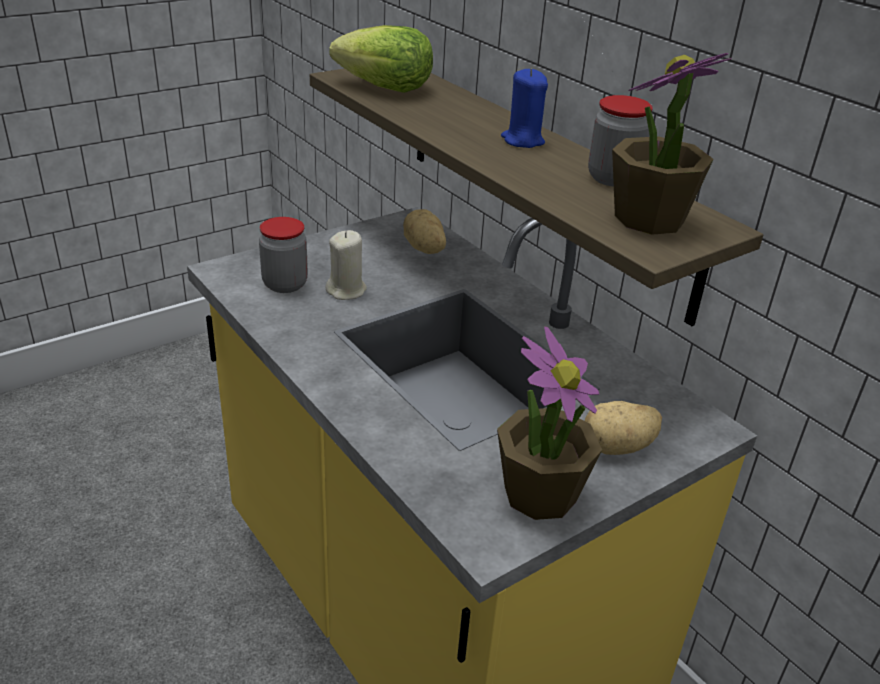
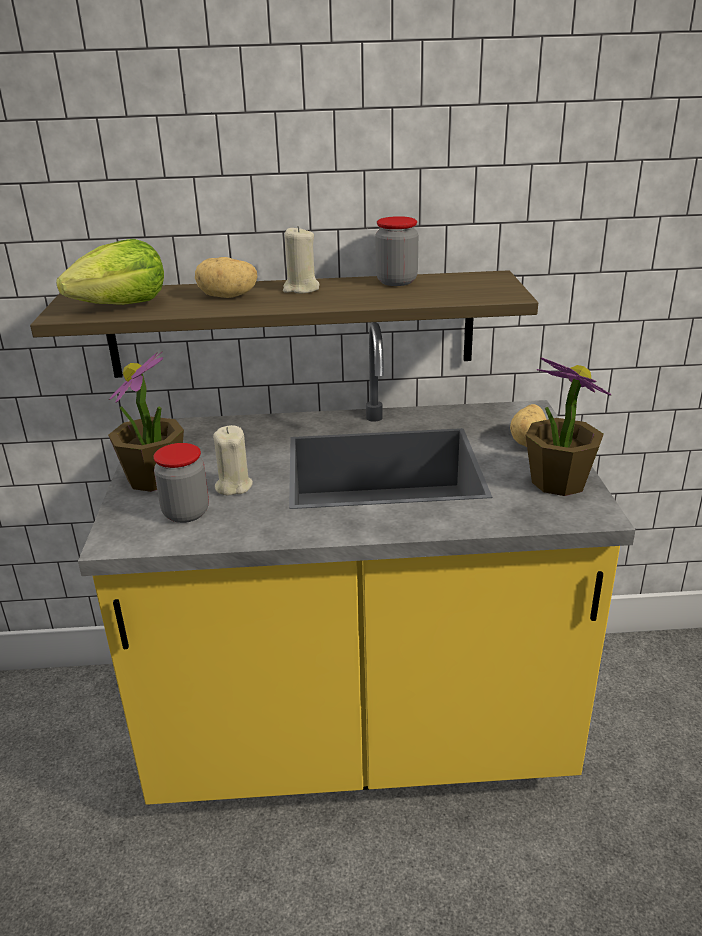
camera: 55 degrees left, 5 degrees down
(423, 249) = (211, 436): potato -> potato (227, 297)
(522, 140) = (301, 289): blue candle -> beige candle
(649, 219) = (466, 287): potted plant -> potted plant (154, 478)

